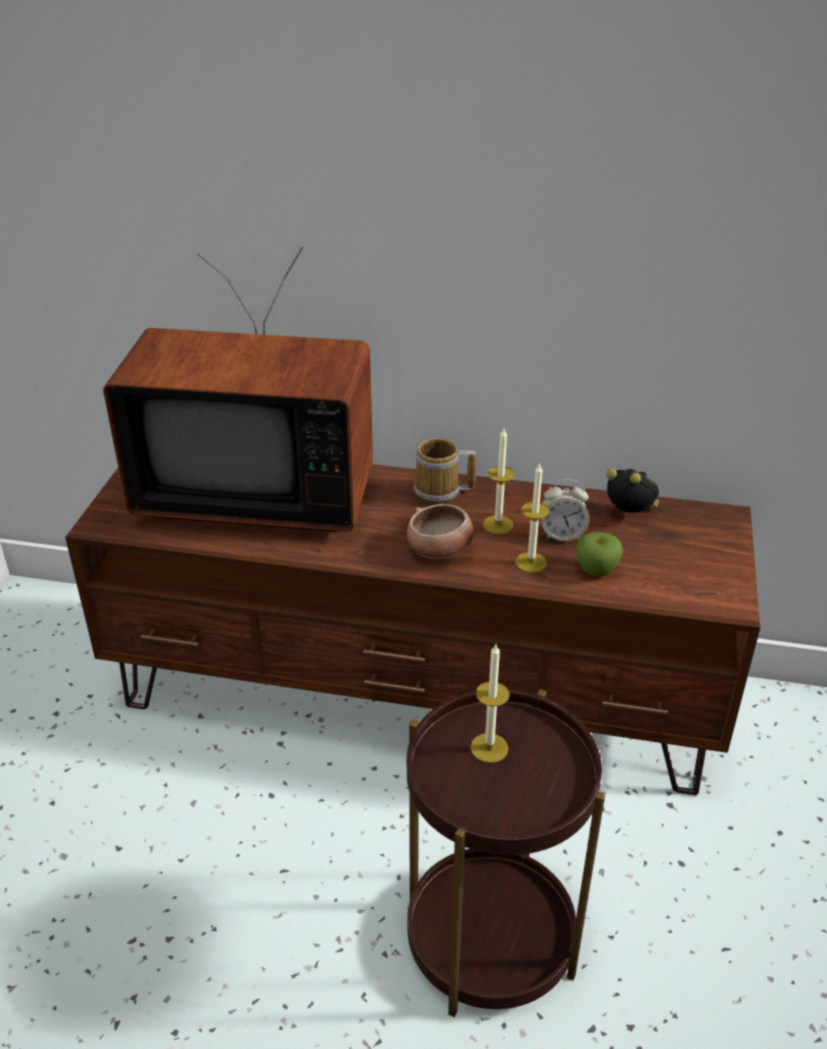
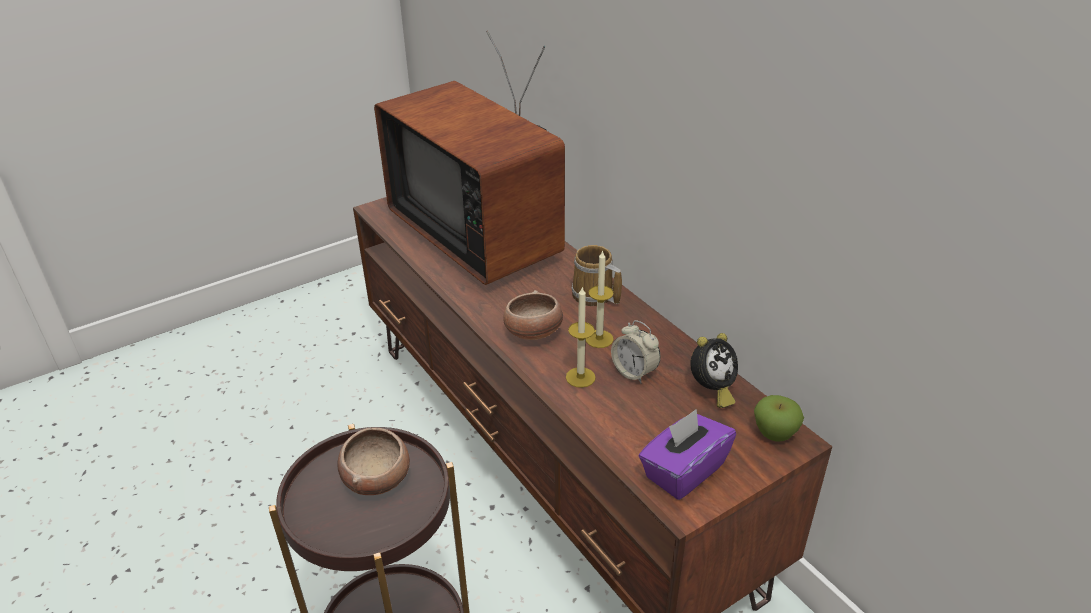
camera: 45 degrees right, 0 degrees up
(489, 748) = (377, 477): candle -> bowl
(596, 571) = (617, 412): apple -> apple (774, 434)
(631, 515) = (711, 390): alarm clock -> alarm clock turned 60 degrees clockwise
(697, 581) = (683, 471): none -> purple tissue box

